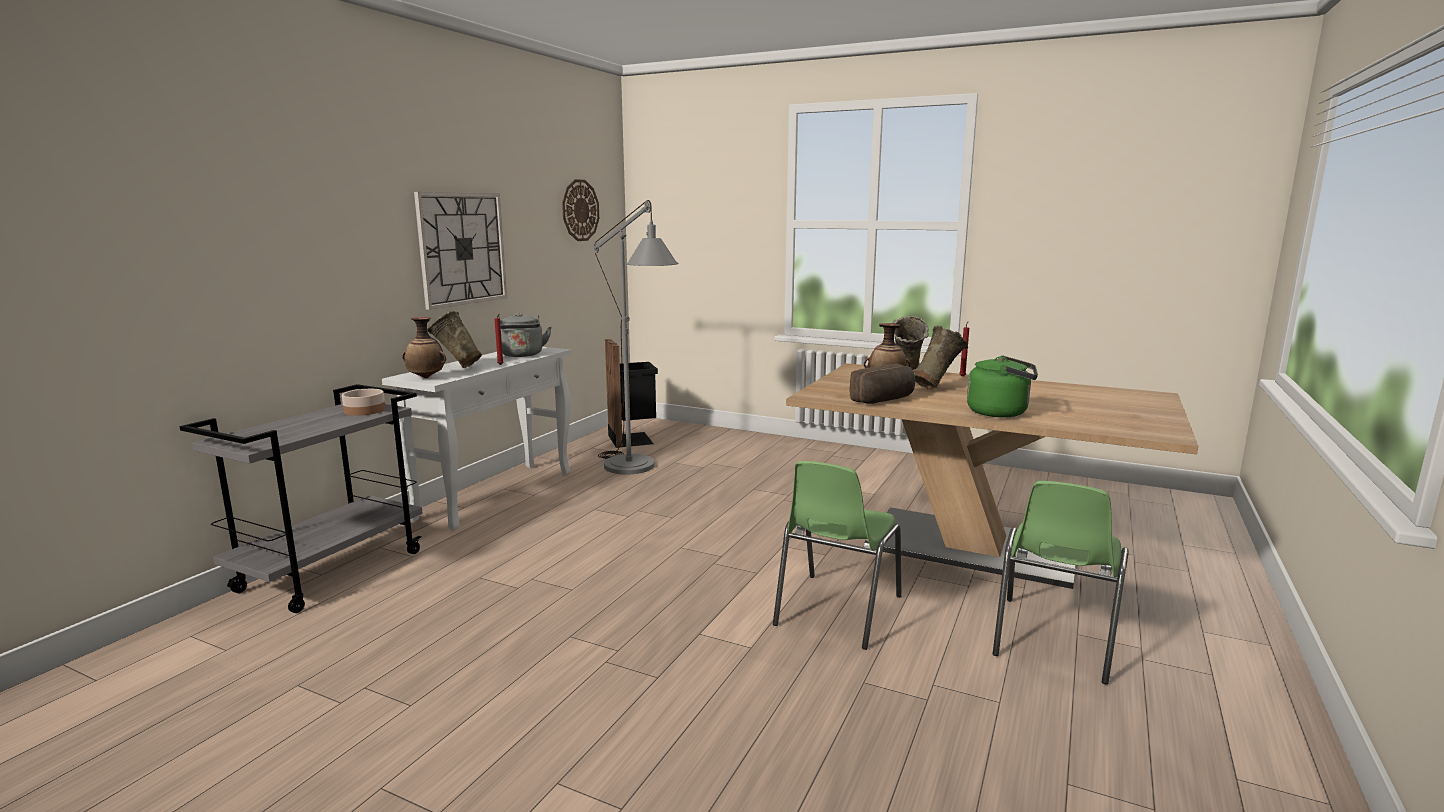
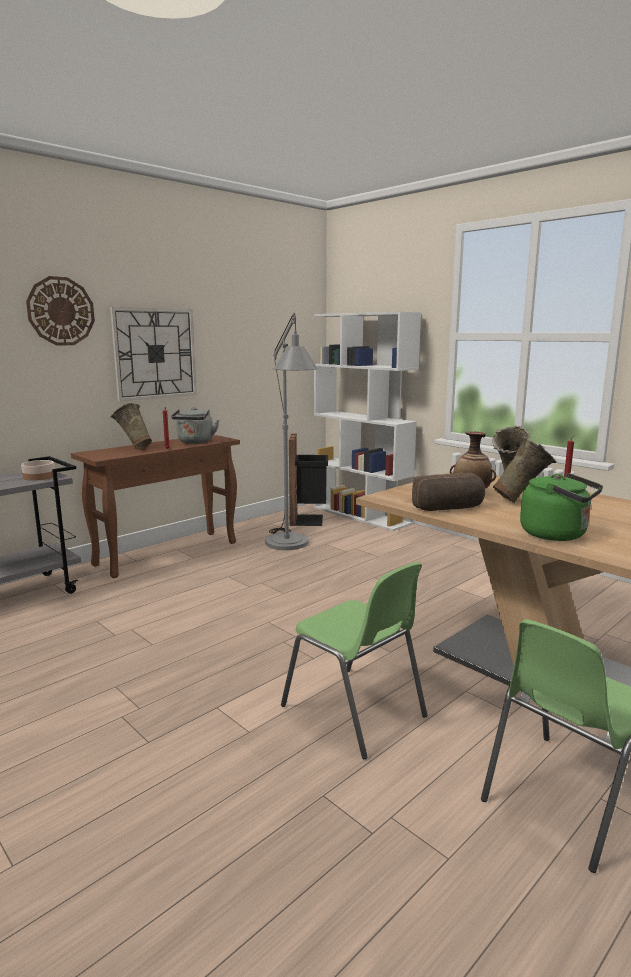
camera: 20 degrees right, 0 degrees up
(426, 377) = (100, 455): vase -> none
(496, 494) = (168, 553): white console table -> brown console table
(580, 210) = (276, 324): wall clock -> wall clock (61, 311)
(688, 428) = (361, 515): none -> white bookcase
(835, 611) = (355, 712): green chair -> green chair turned 90 degrees counterclockwise

